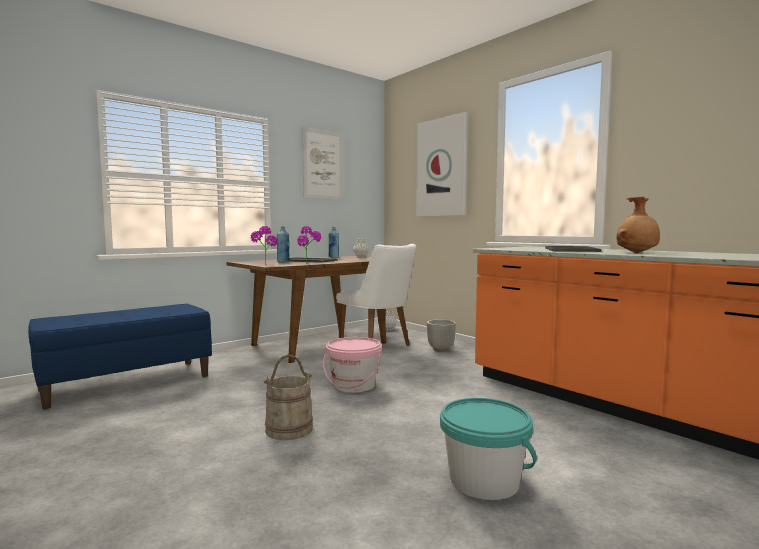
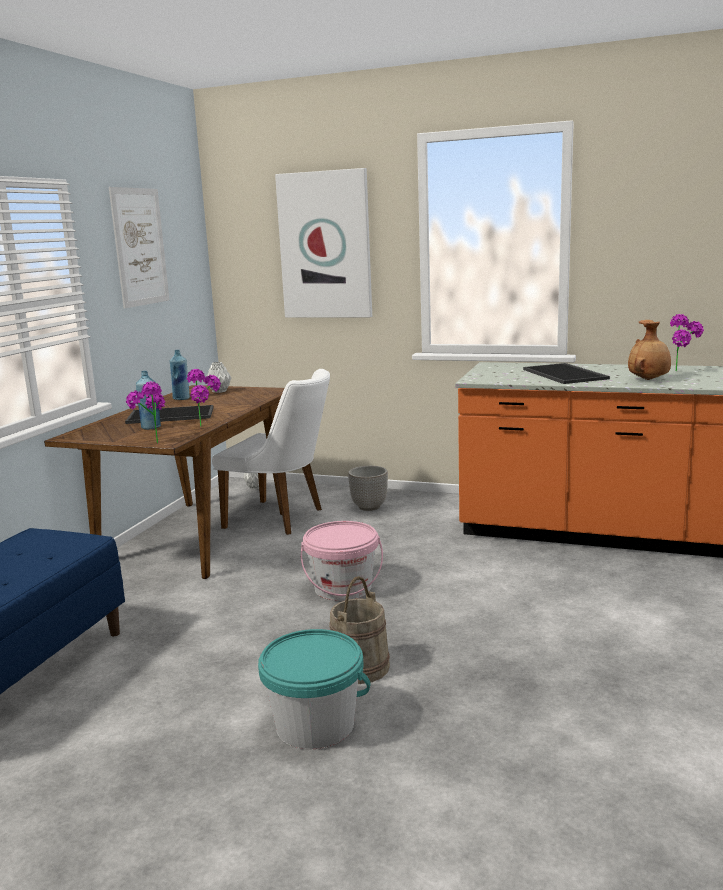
camera: 30 degrees left, 10 degrees up
(484, 480) = (608, 651): turquoise bucket -> turquoise bucket (315, 724)
(689, 253) = (683, 371): none -> potted plant

